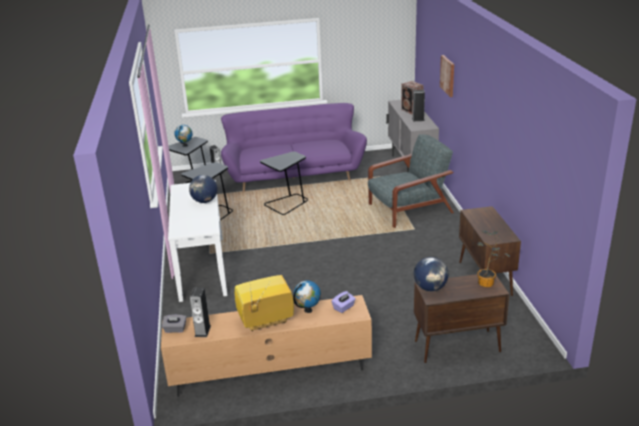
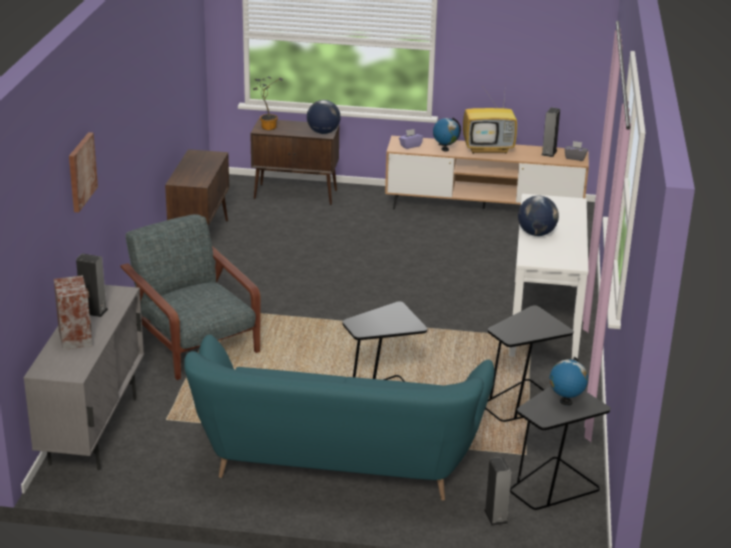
camera: 165 degrees left, 0 degrees up
(294, 176) = (336, 463): purple sofa -> turquoise sofa
(408, 209) = (193, 342): grey armchair -> grey armchair turned 60 degrees clockwise

